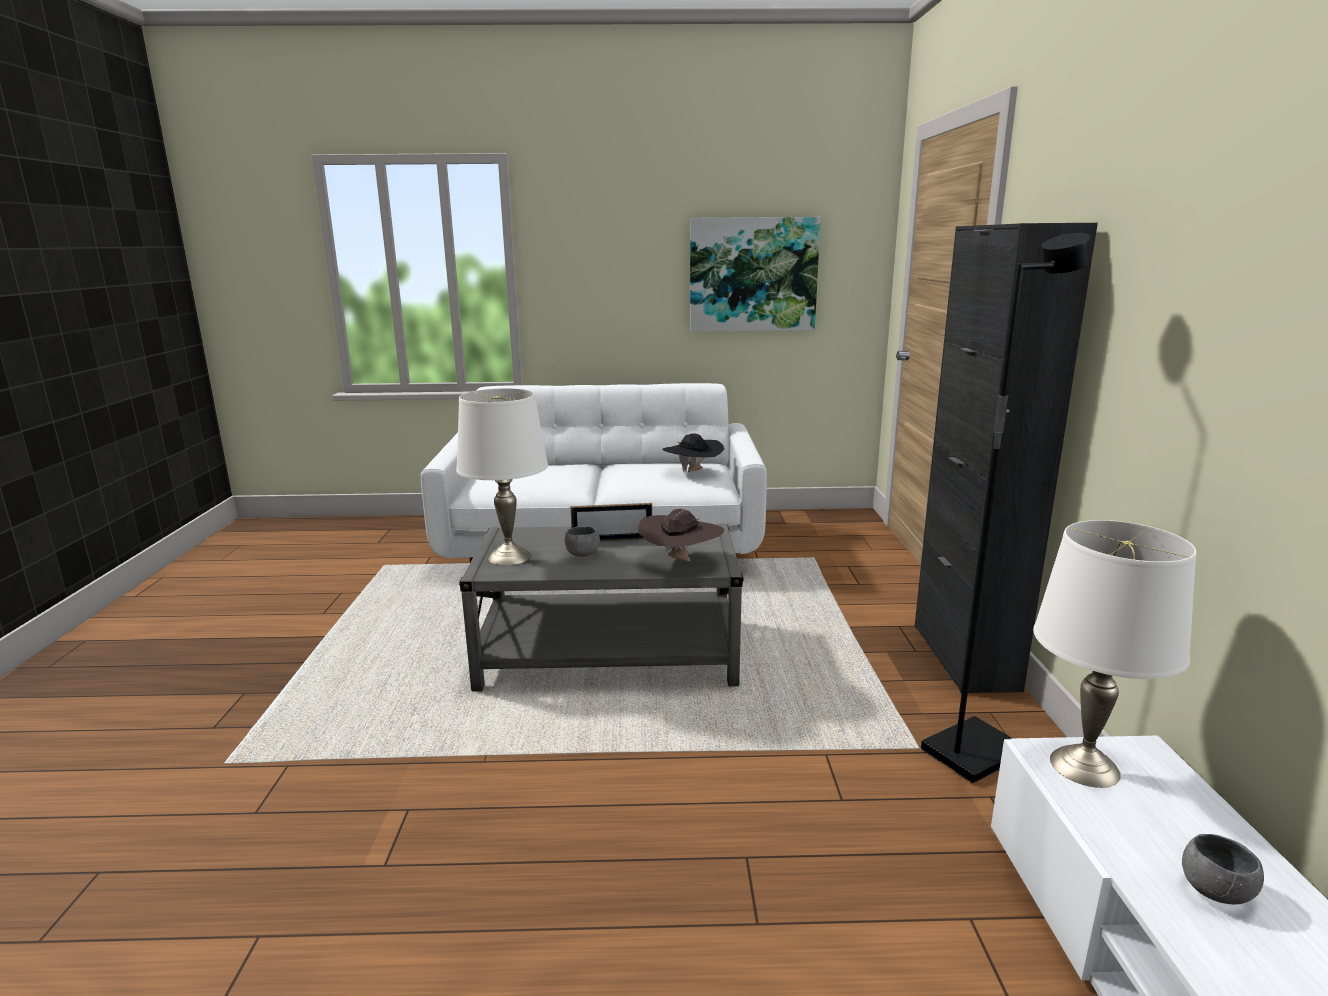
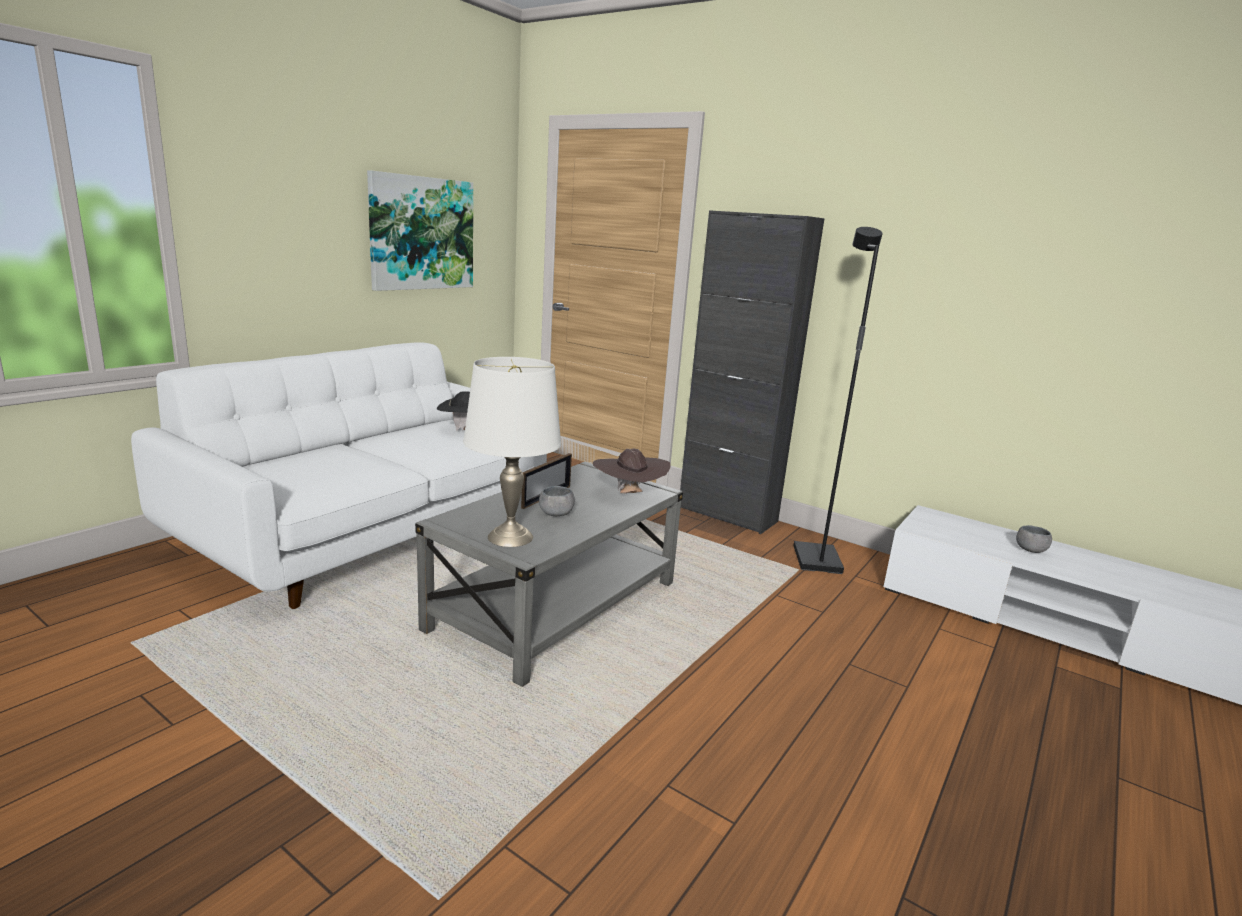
camera: 55 degrees left, 0 degrees up
(1083, 766) = (931, 527): white table lamp -> none

